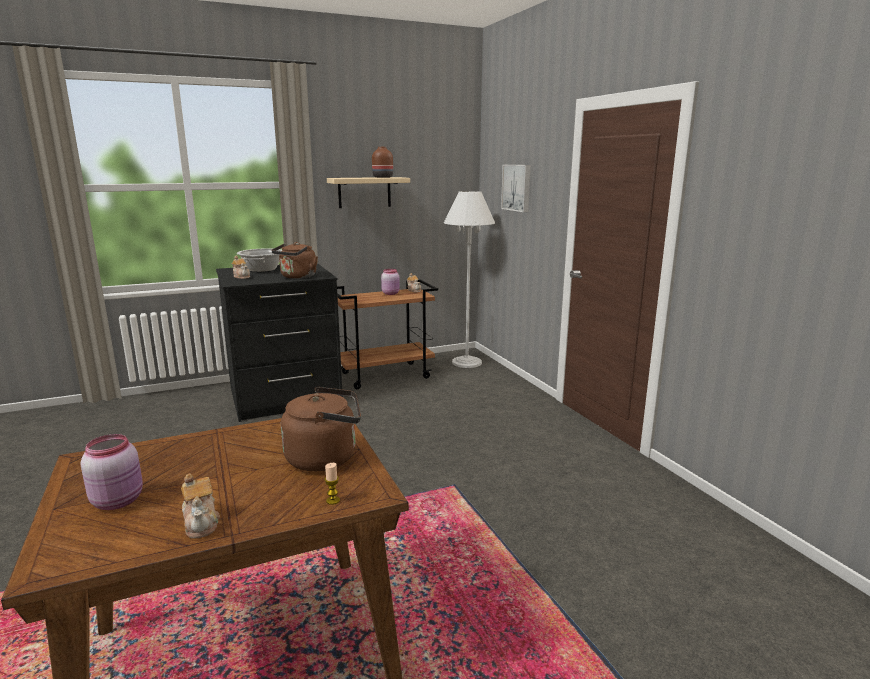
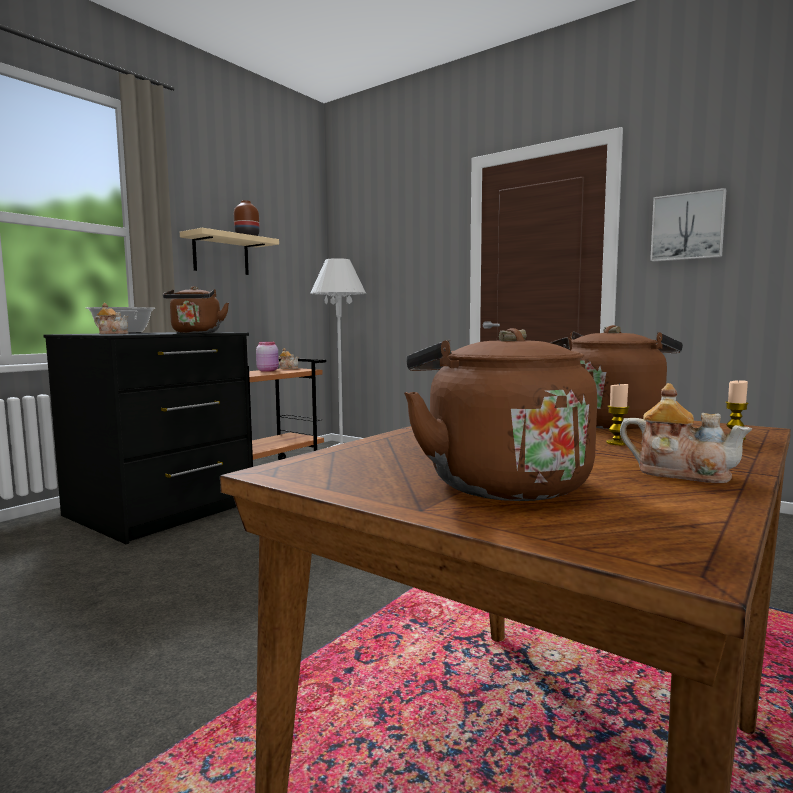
camera: 30 degrees left, 10 degrees down
(119, 500) = (499, 483): pink jar -> brown kettle
(259, 483) = (616, 443): none -> candle
(517, 187) = (391, 254): picture -> picture (687, 227)

